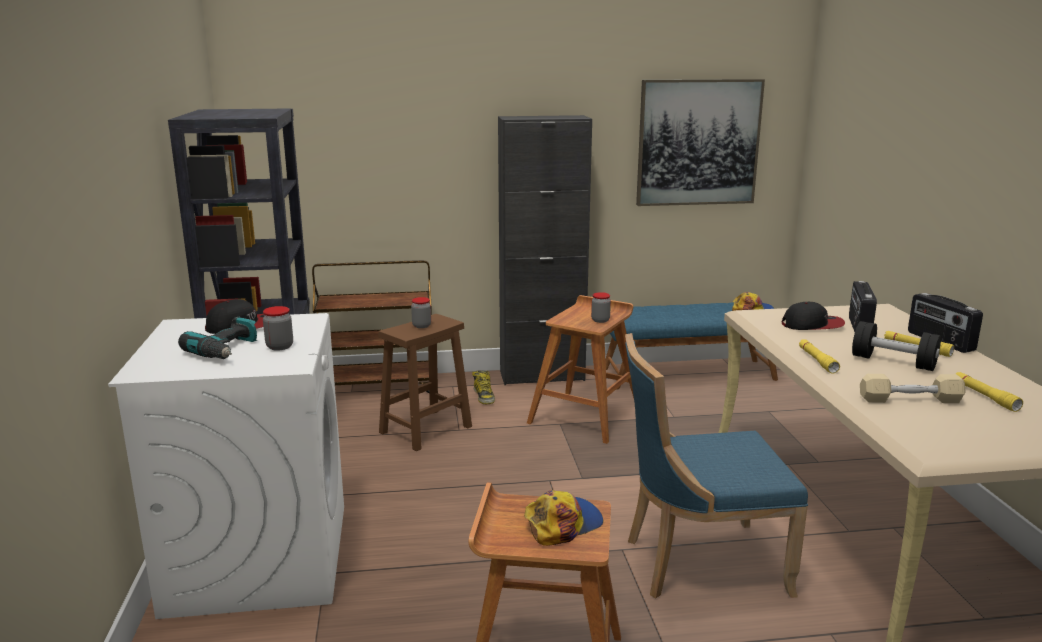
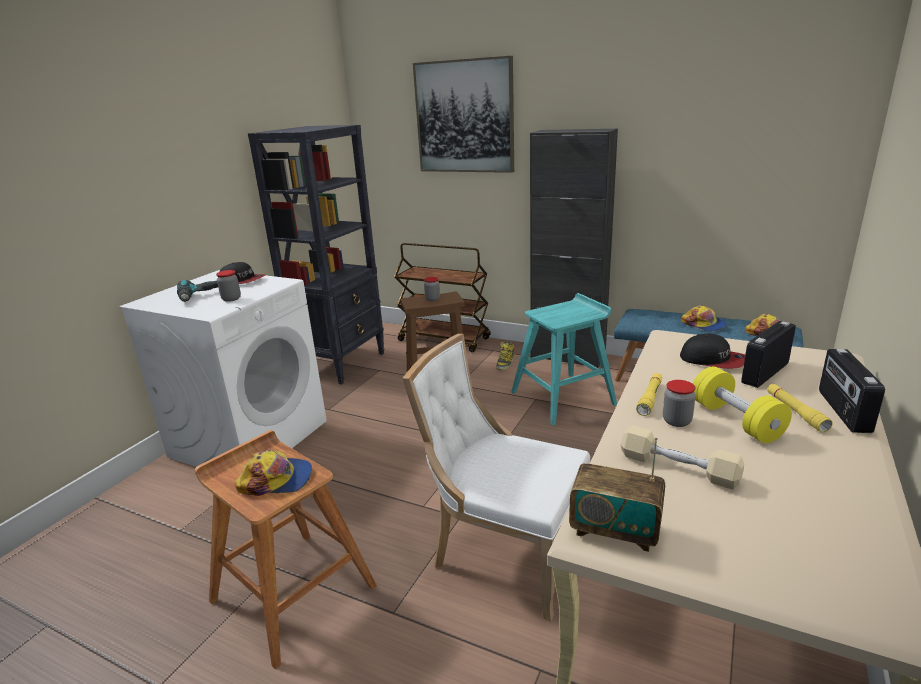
camera: 35 degrees right, 5 degrees up
(586, 416) = (564, 398): brown stool -> turquoise stool
(600, 320) = (569, 318): jar -> jar (676, 421)
(692, 312) = (704, 324): none -> cap
(698, 142) = (737, 156): picture -> picture (464, 117)
(698, 563) = (504, 553): blue chair -> white chair
(893, 362) = (735, 421): black dumbbell -> yellow dumbbell
(938, 446) = (615, 530): none -> radio
(985, 396) = (782, 492): yellow flashlight -> none

